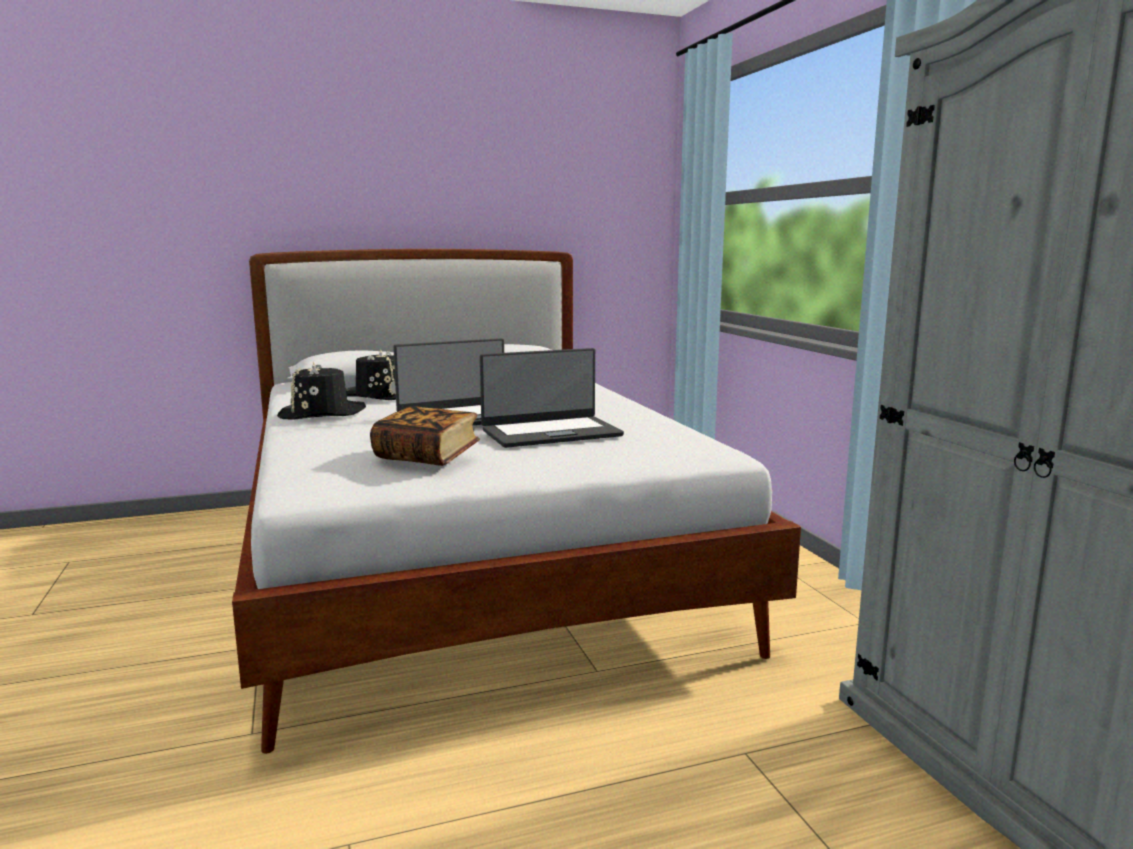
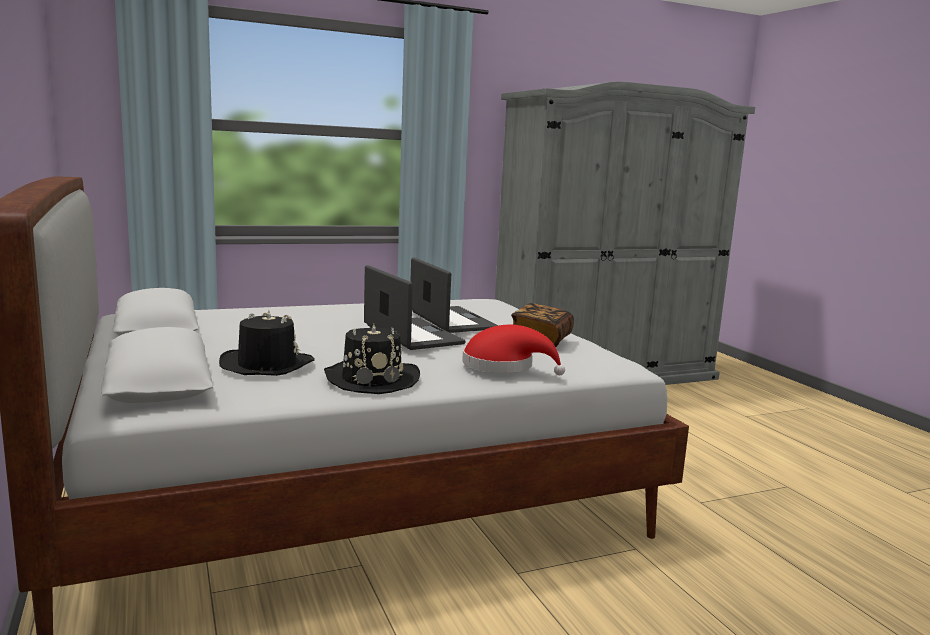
camera: 95 degrees left, 0 degrees up
(323, 441) = (504, 366): none -> red hat

